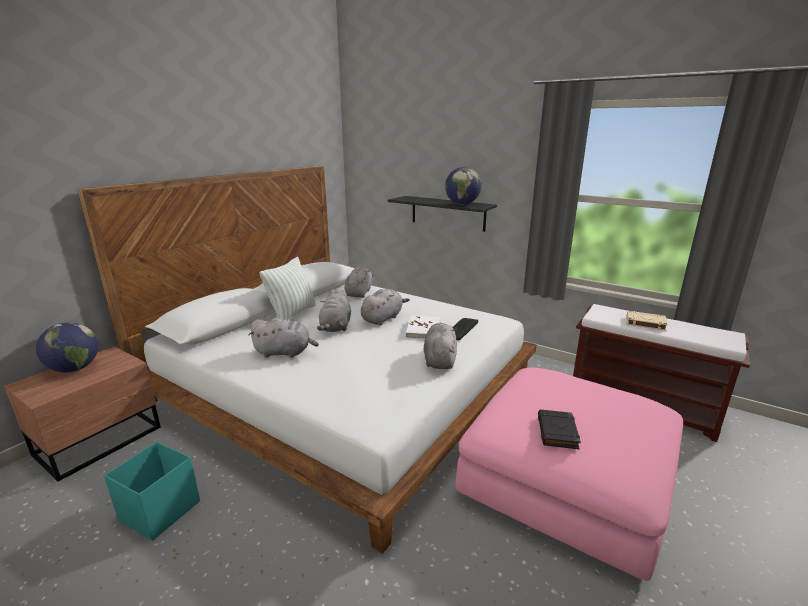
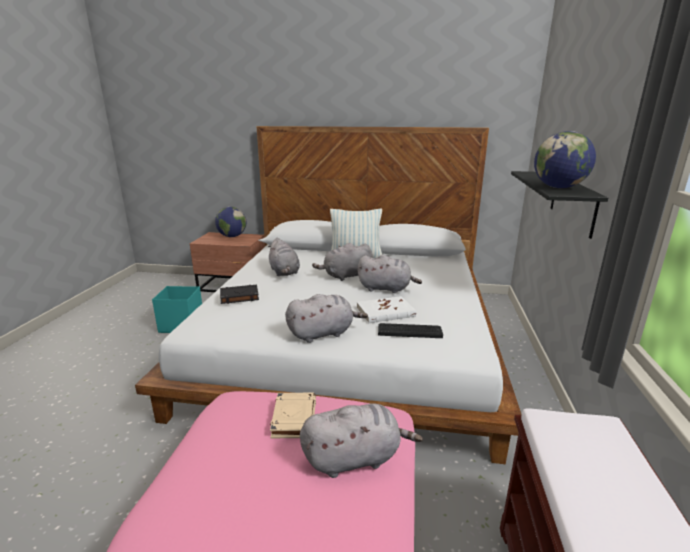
camera: 65 degrees right, 0 degrees up
(359, 293) = (434, 266): grey plush toy -> grey plush toy (355, 458)
(557, 432) = (227, 443): black book -> black book (239, 297)
(645, 323) = (602, 494): beige book -> beige book (294, 418)

